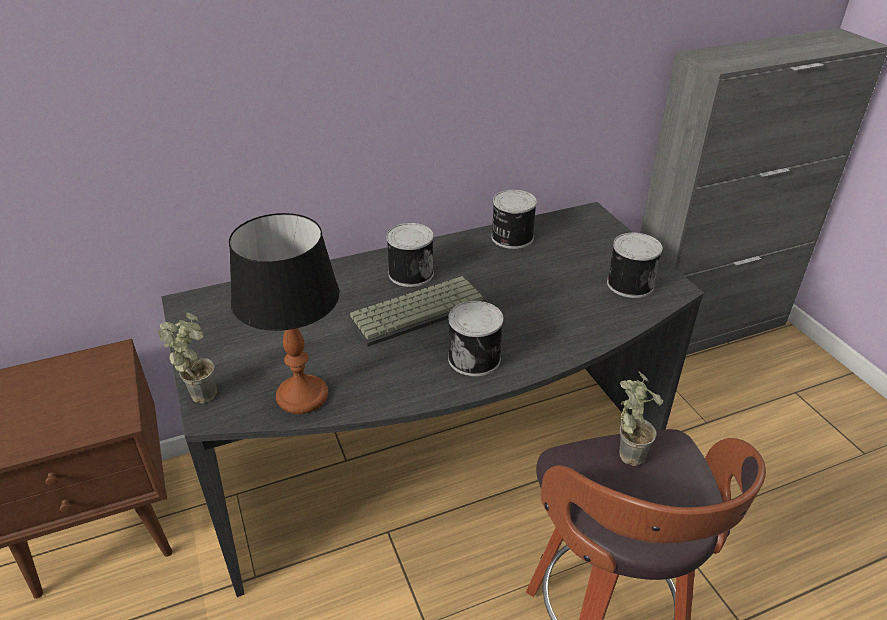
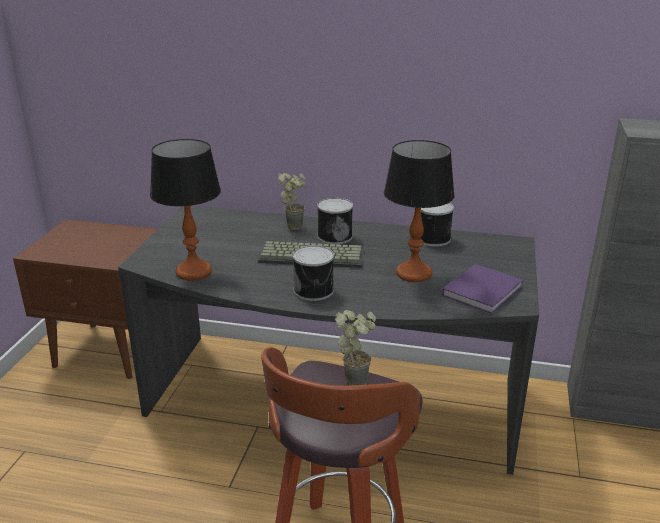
camera: 35 degrees right, 10 degrees down
(201, 390) = (148, 251): potted plant -> potted plant (295, 225)
(545, 290) = (413, 273): none -> table lamp
(629, 283) = (483, 290): can -> purple book

